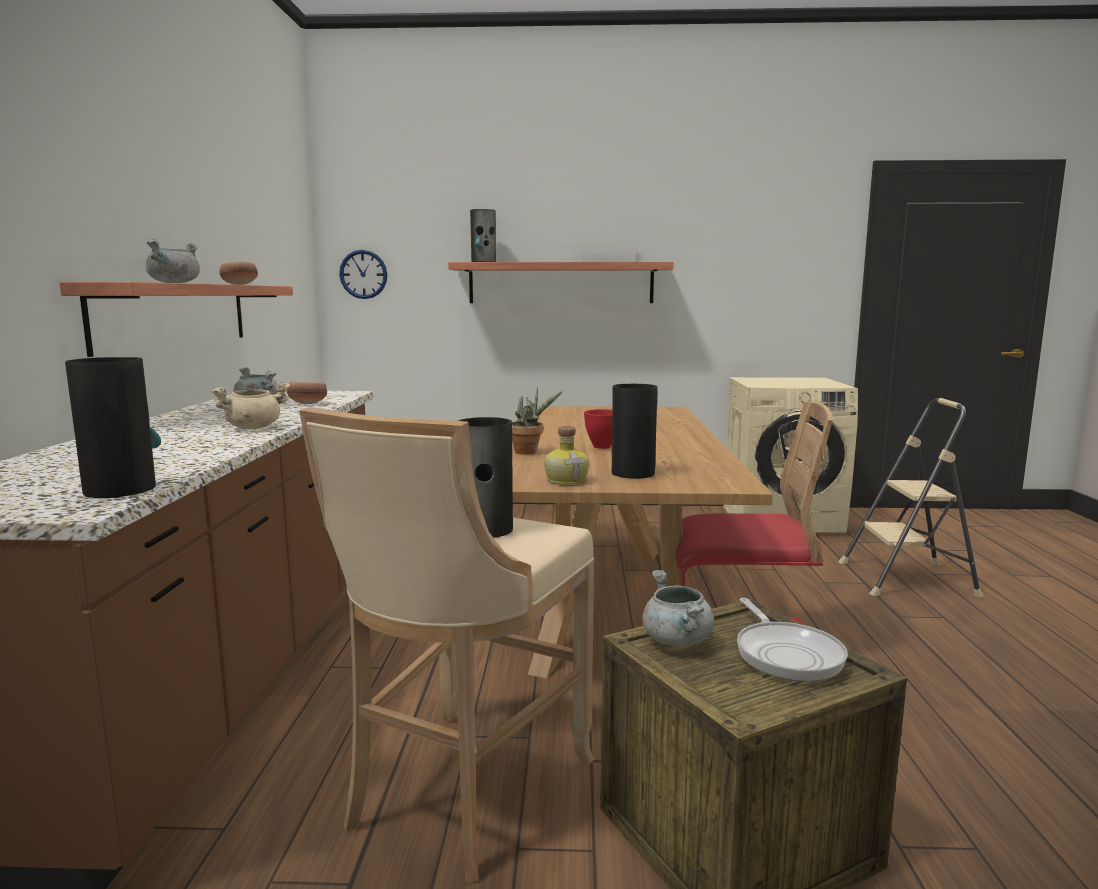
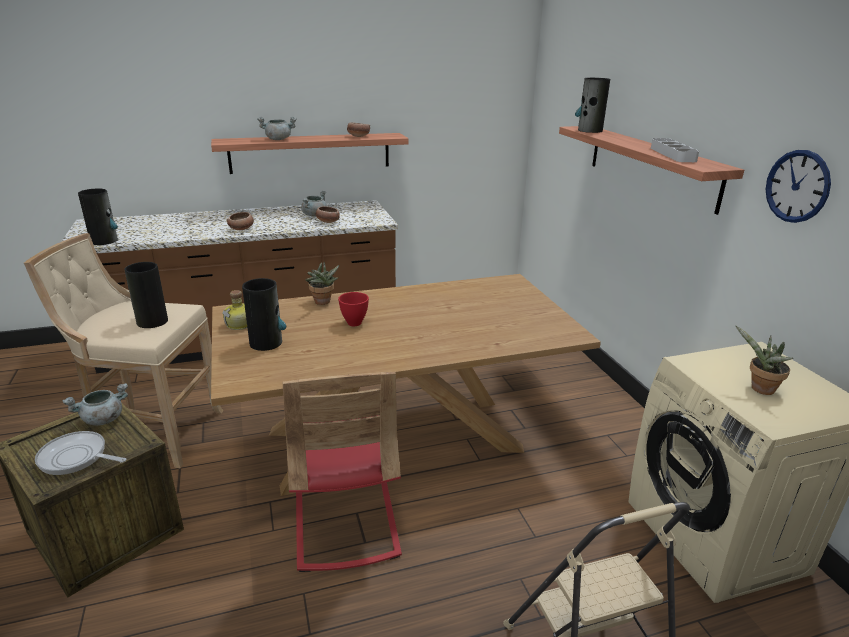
camera: 70 degrees right, 15 degrees up
(254, 428) = (242, 229): beige cooking pot -> bowl
(363, 274) = (548, 122): wall clock -> wall clock (797, 186)
(786, 654) = (76, 458): frying pan -> frying pan turned 45 degrees clockwise
(796, 383) = (759, 389): none -> potted plant

